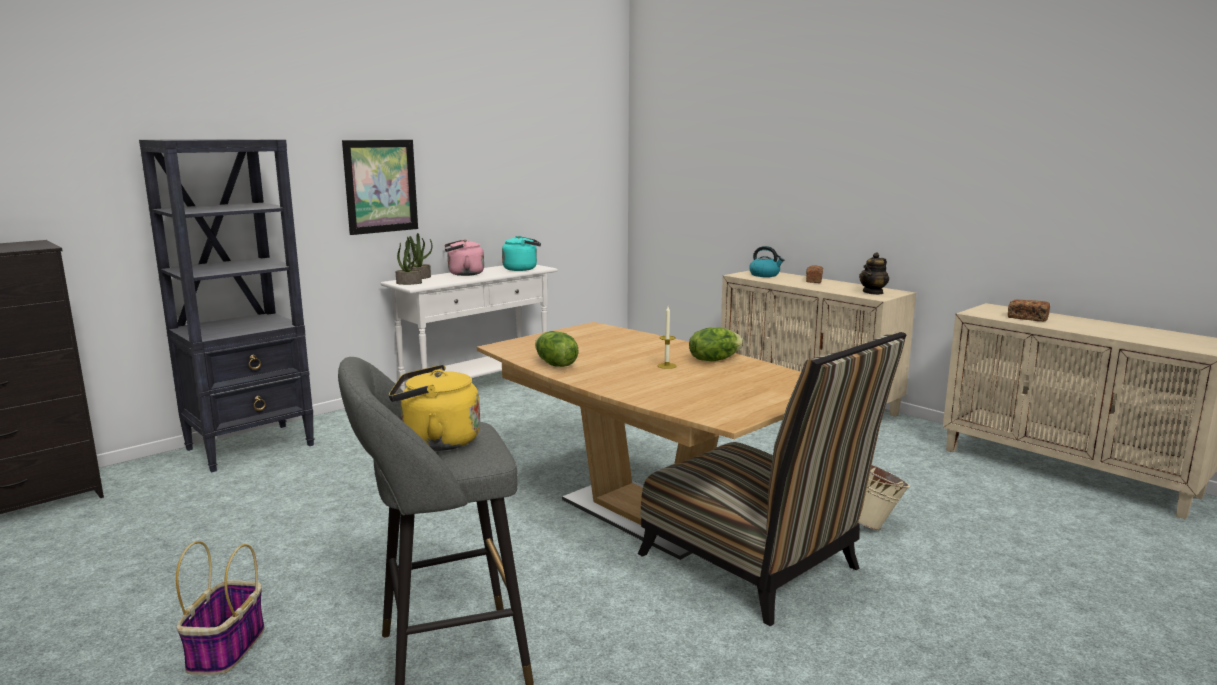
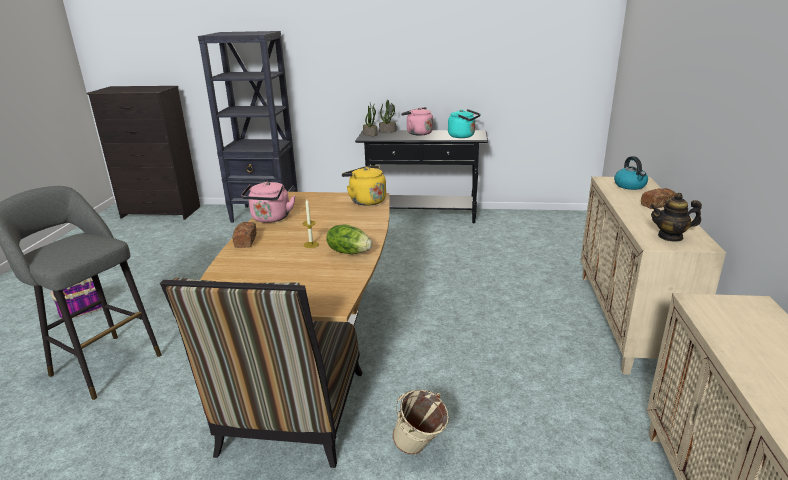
camera: 50 degrees right, 10 degrees up
(381, 186) = (367, 63): picture -> none
(436, 442) = (67, 246): yellow kettle -> yellow kettle (366, 200)
(478, 387) = (422, 216): white console table -> black console table
(555, 364) = (270, 219): lettuce -> pink kettle
(1027, 318) = (742, 336): bread -> bread (245, 241)

